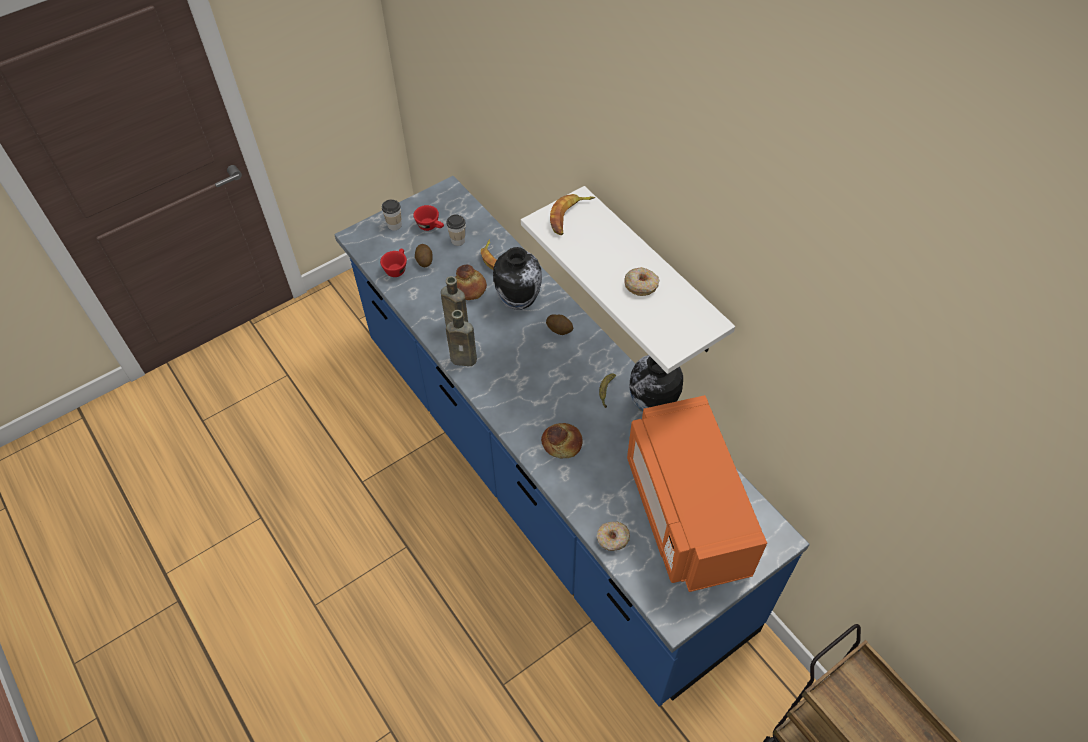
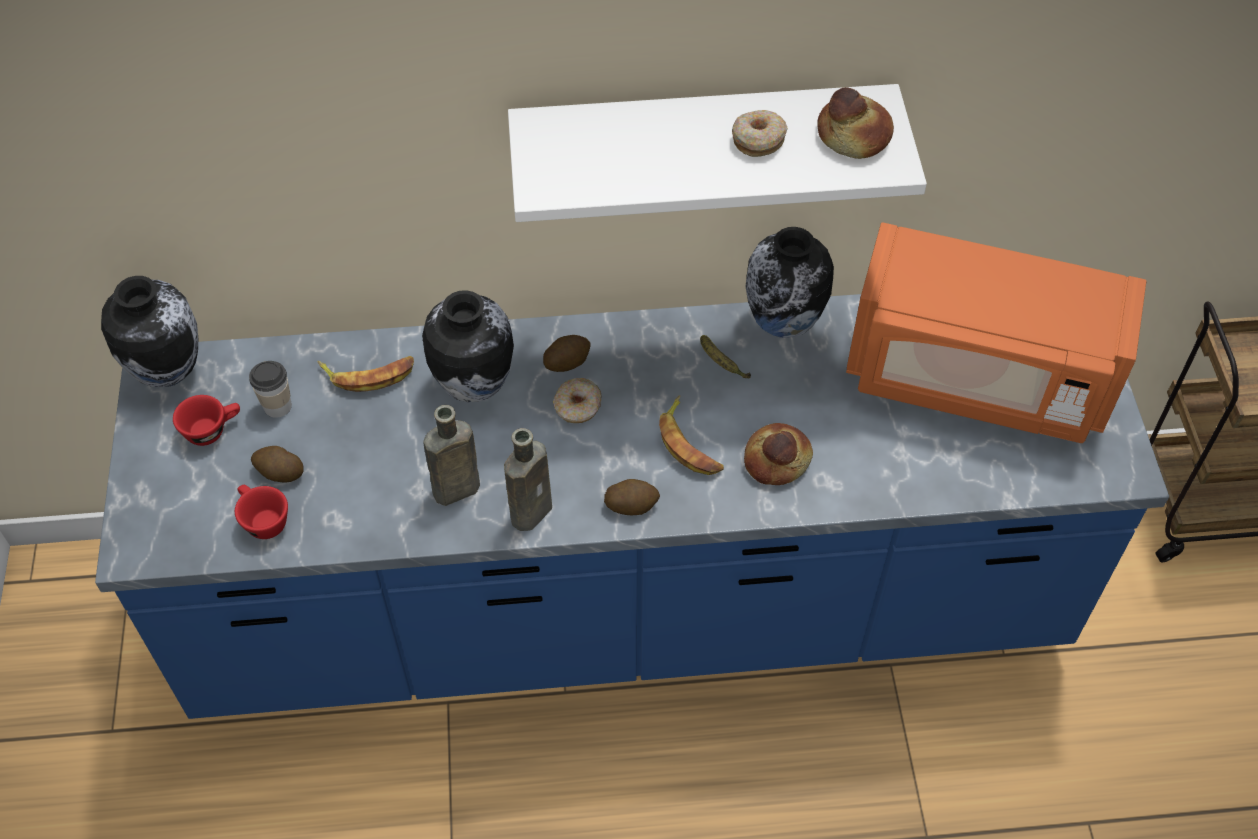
camera: 60 degrees left, 0 degrees up
(394, 225) = (161, 480): cup -> none
(450, 196) = (168, 371): none -> vase
(469, 289) = (394, 438): bread -> bread (853, 137)
(494, 396) = (631, 505): none -> potato
(569, 216) = (559, 153): banana -> banana (690, 443)
(612, 539) = (970, 479): donut -> donut (578, 407)

